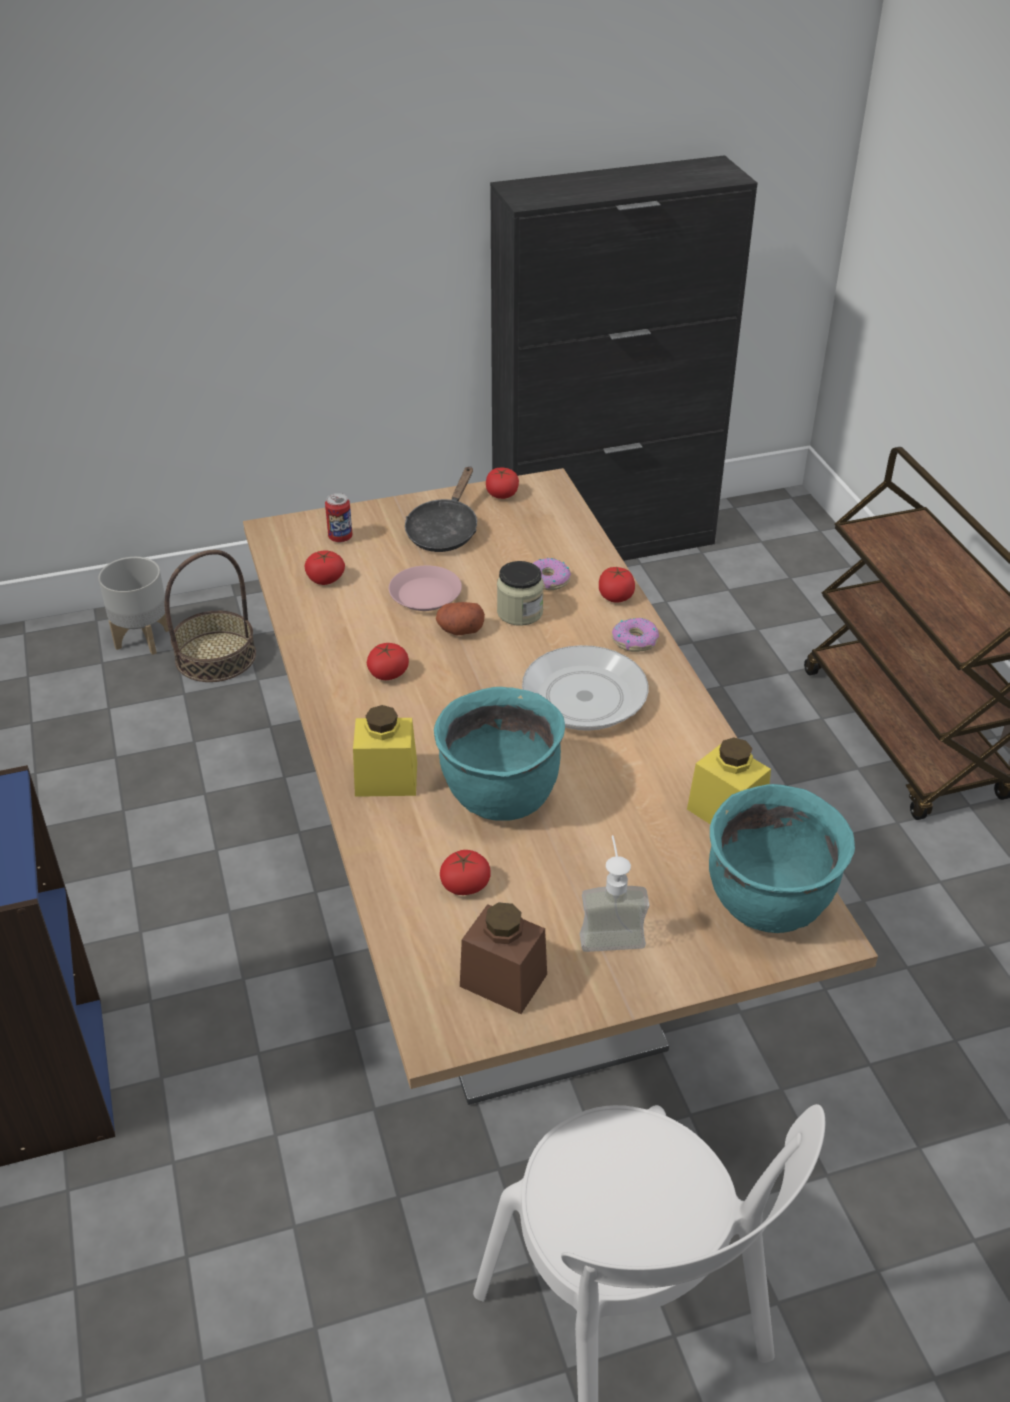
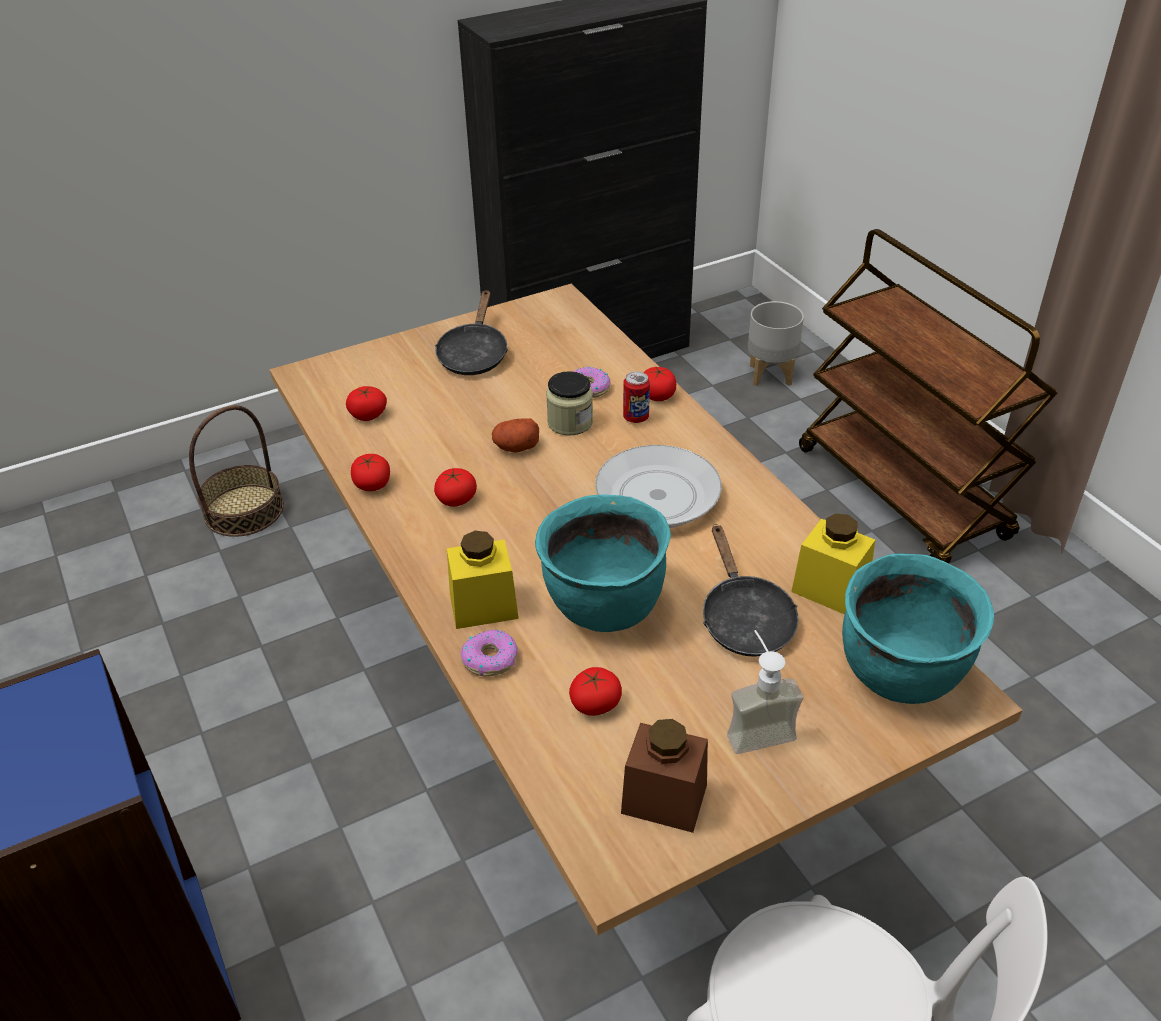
camera: 10 degrees left, 0 degrees up
(144, 639) = (168, 503): grey planter -> grey planter (771, 375)
(340, 537) = (372, 373): can -> can (636, 417)
(425, 594) = (472, 417): pink plate -> none
(502, 494) = (520, 313): tomato -> tomato (372, 484)
(632, 828) = (744, 619): none -> black frying pan
(635, 640) = (689, 435): donut -> donut (490, 659)

